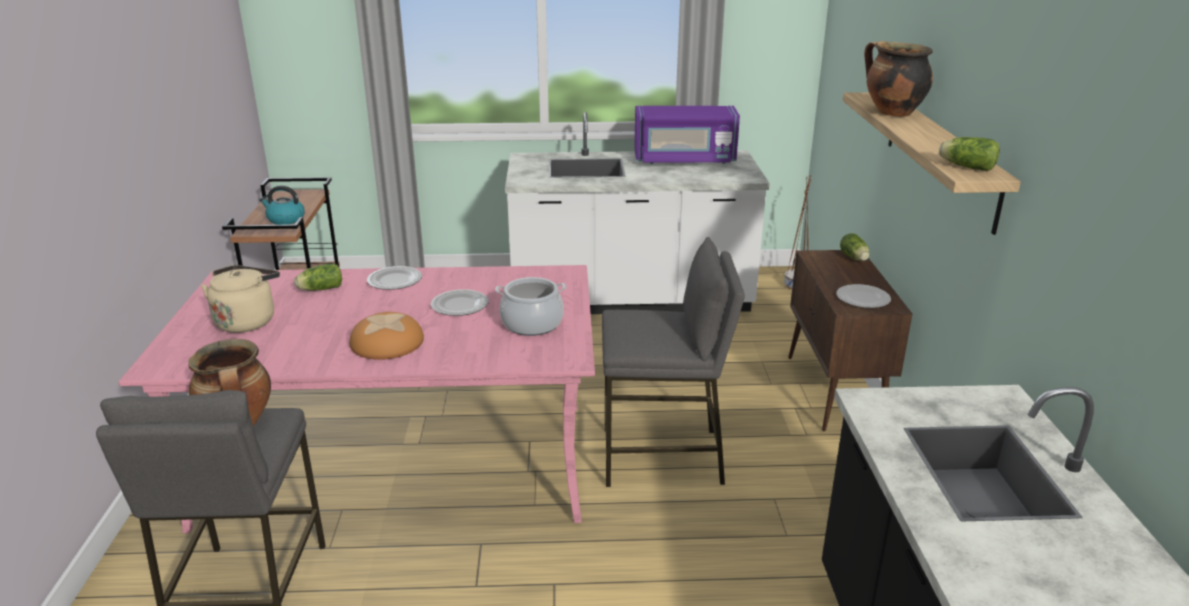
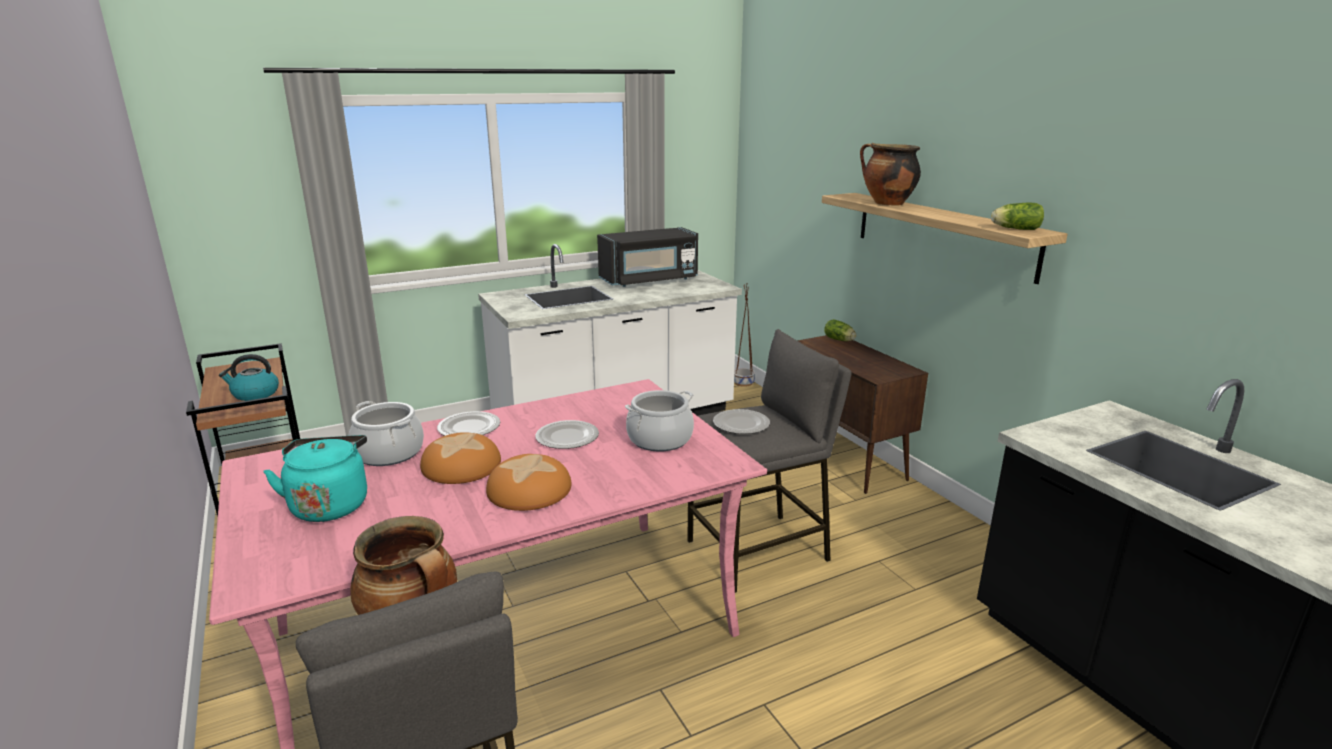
camera: 25 degrees left, 5 degrees down
(247, 321) = (330, 504): beige kettle -> turquoise kettle
(319, 289) = (389, 453): lettuce -> cooking pot
(359, 312) = (462, 466): none -> bread
(684, 160) = (649, 280): purple microwave -> black microwave
(863, 299) = (882, 369): plate -> plate (741, 424)

